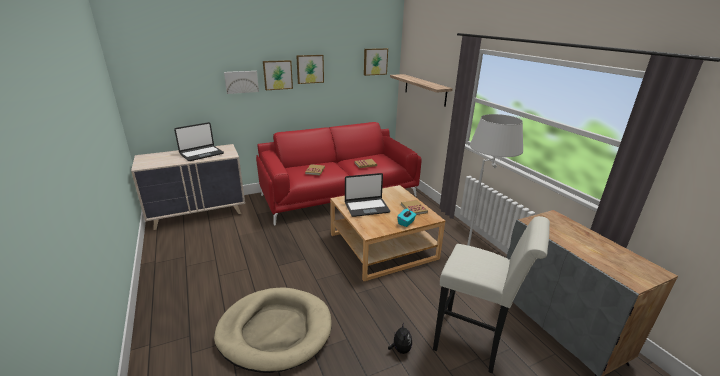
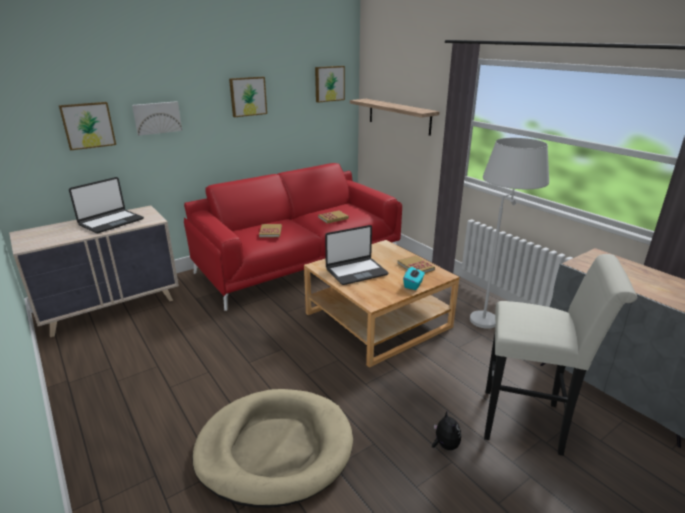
camera: 10 degrees left, 0 degrees up
(277, 75) = (205, 106): picture -> picture (88, 125)

